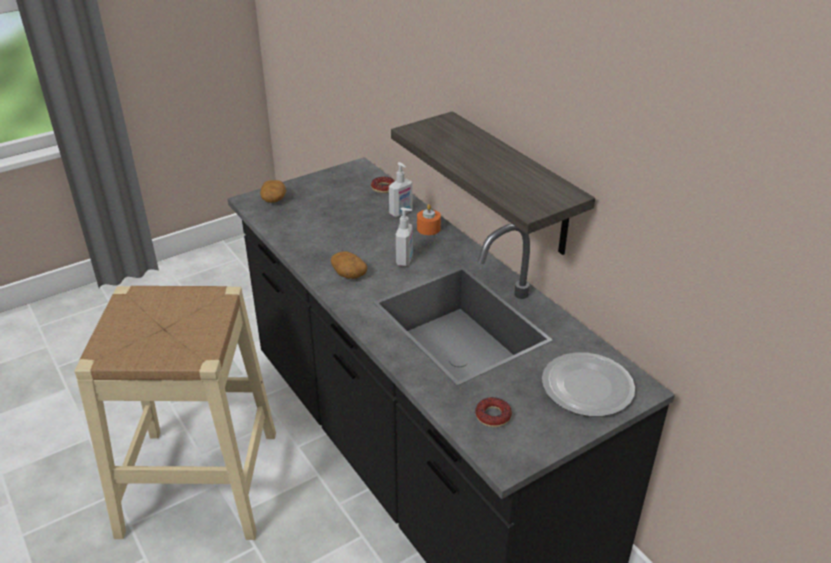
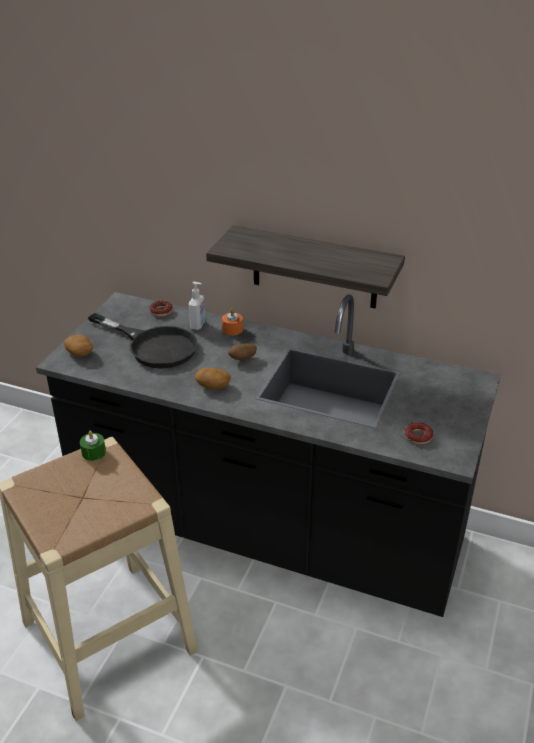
camera: 35 degrees left, 0 degrees up
(210, 293) = (93, 452): none -> green candle
(340, 216) = (153, 346): none -> black frying pan
(405, 260) = (242, 359): soap dispenser -> potato
(587, 388) = (452, 393): plate -> none

